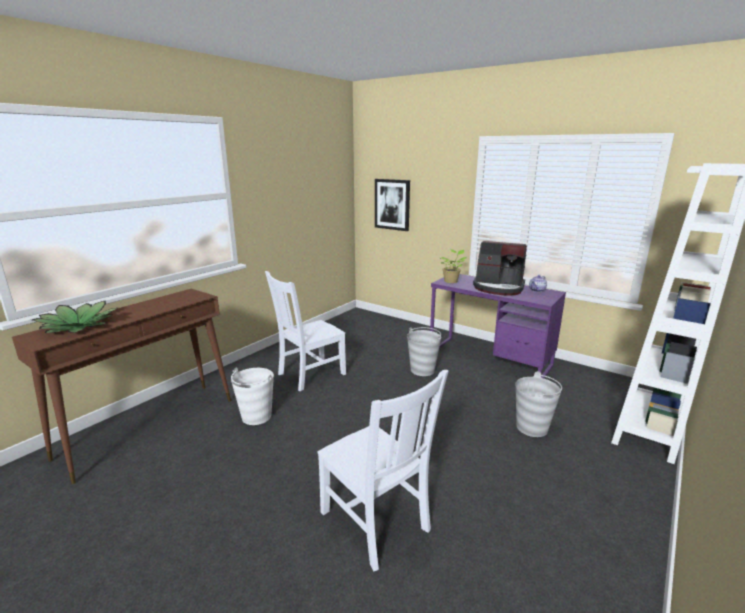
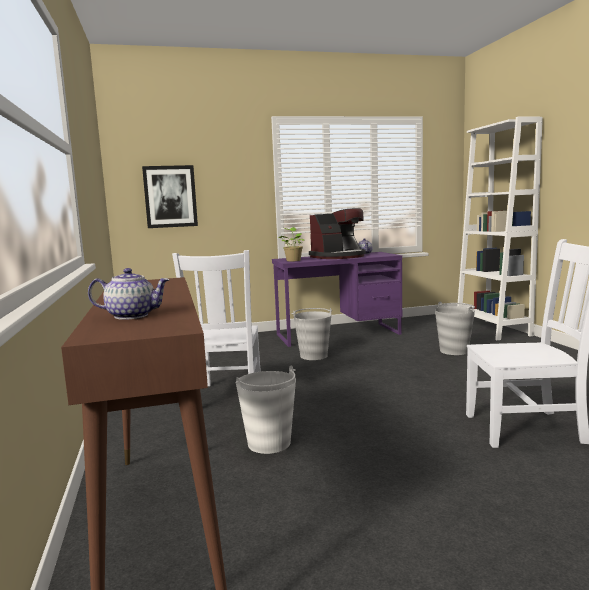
camera: 50 degrees left, 10 degrees down
(79, 326) = (132, 315): potted plant -> teapot

